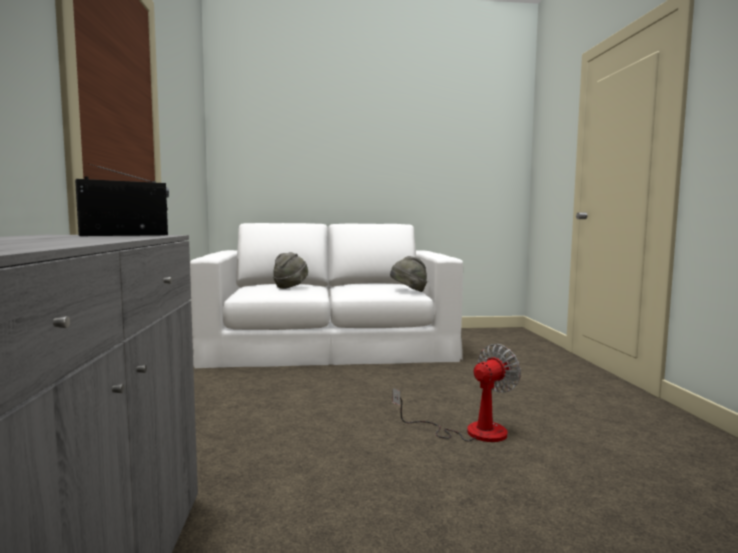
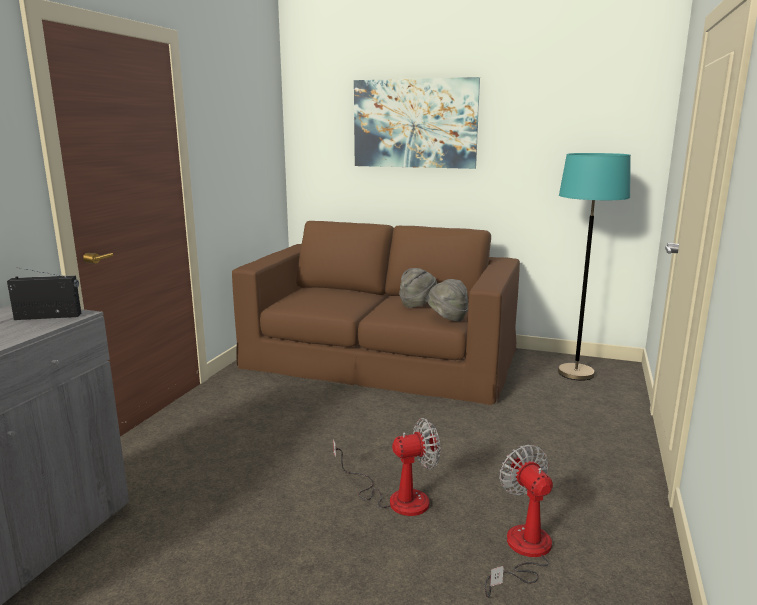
camera: 25 degrees right, 10 degrees up
(290, 287) = (335, 297): grey hat -> grey hat (418, 305)
(329, 345) = (381, 358): white sofa -> brown sofa
(336, 139) = (415, 123): none -> picture
(490, 337) = (575, 373): none -> turquoise floor lamp
(614, 444) = (523, 552): none -> fan

